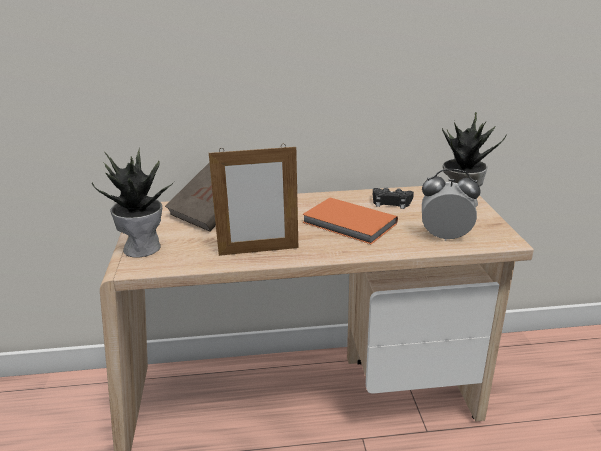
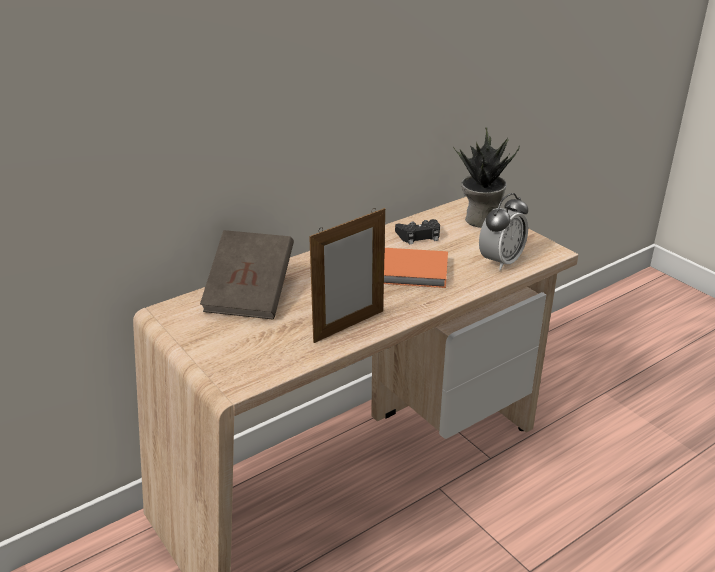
camera: 30 degrees left, 5 degrees up
(144, 247) = (222, 359): potted plant -> none
(445, 237) = (501, 261): alarm clock -> alarm clock turned 150 degrees clockwise

